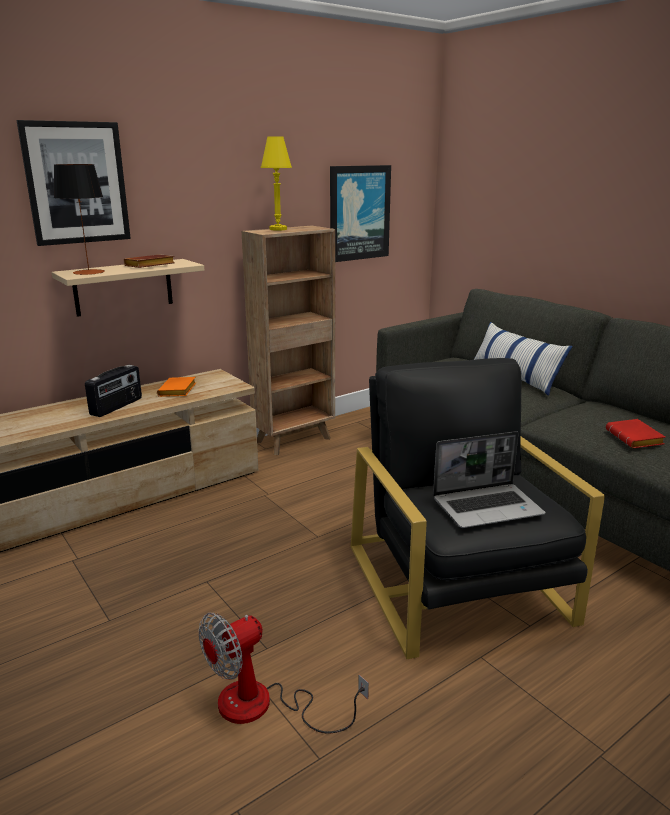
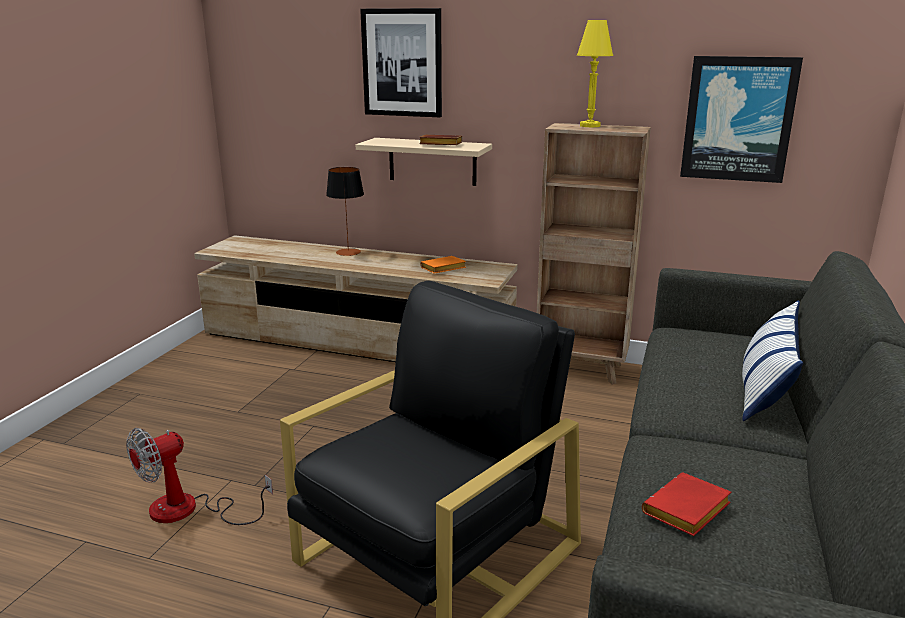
camera: 55 degrees right, 0 degrees up
(89, 272) = (387, 142): table lamp -> table lamp (348, 252)
(117, 407) = (383, 264): radio -> none
(263, 706) = (189, 510): fan -> fan turned 60 degrees counterclockwise
(488, 507) = (389, 460): laptop -> none

